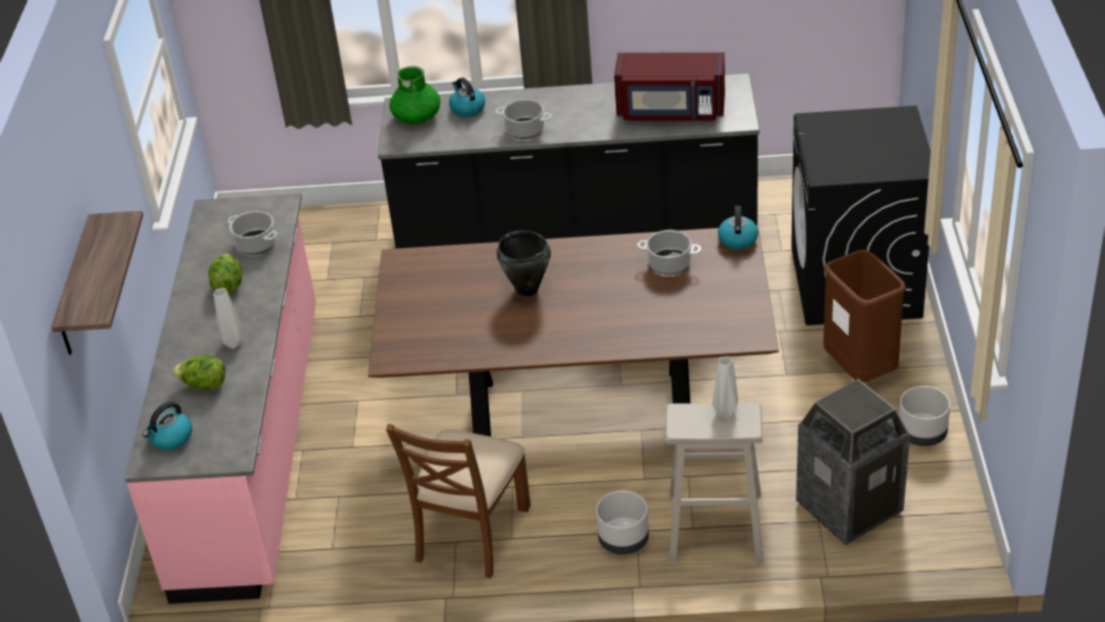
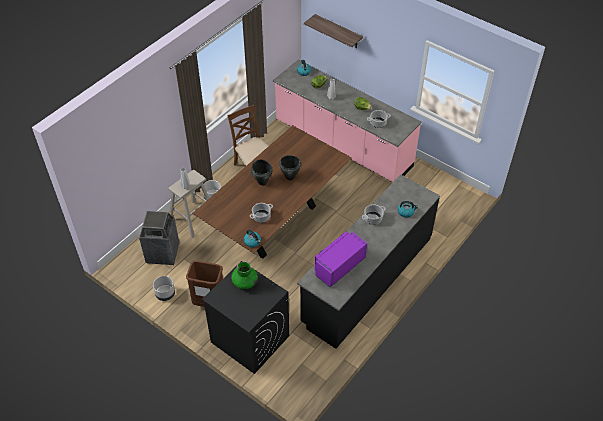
camera: 125 degrees right, 10 degrees up
(417, 117) = (415, 196): green vase -> green vase (244, 282)
(584, 315) = (262, 182): none -> black cooking pot
(671, 111) = (339, 266): red microwave -> purple microwave

